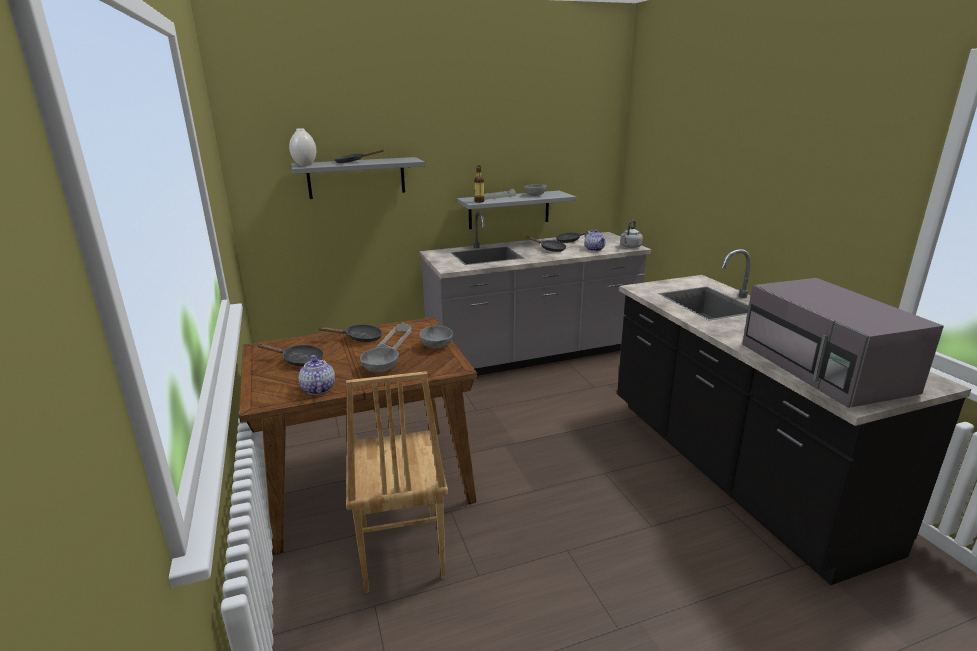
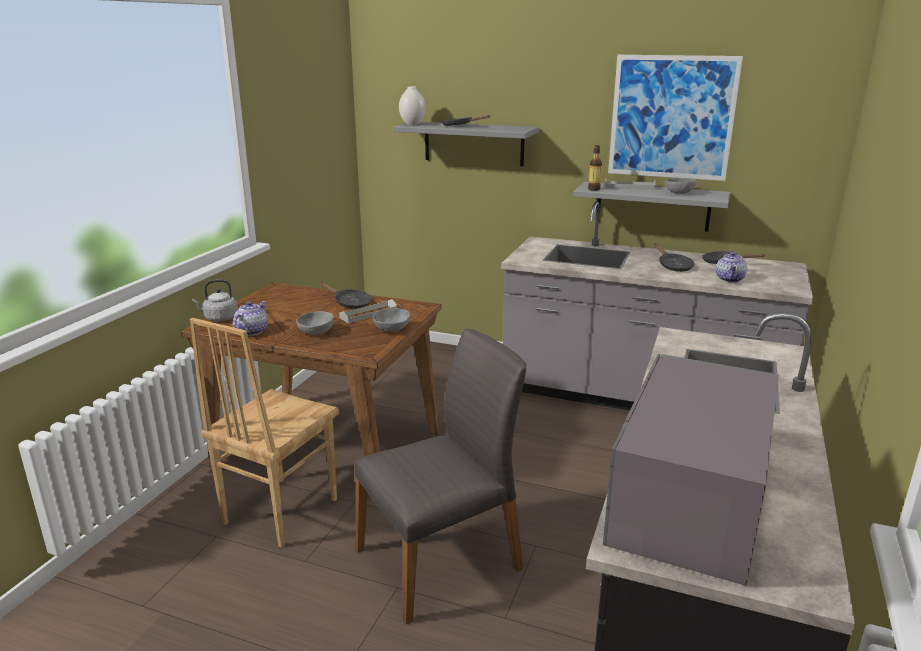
camera: 40 degrees right, 0 degrees up
(299, 361) = (280, 306): black frying pan -> none
(516, 140) = (671, 117): none -> picture
(566, 514) = (441, 559): none -> grey chair
(630, 247) = (787, 288): grey kettle -> grey kettle (219, 318)

